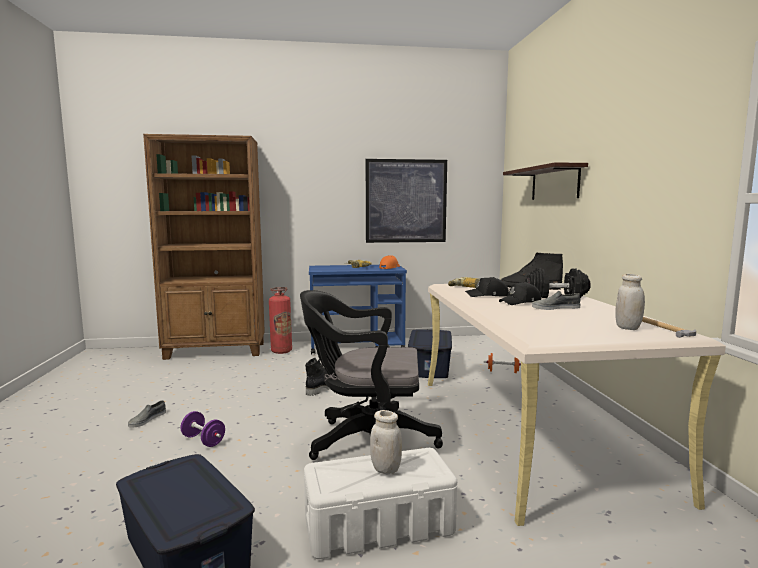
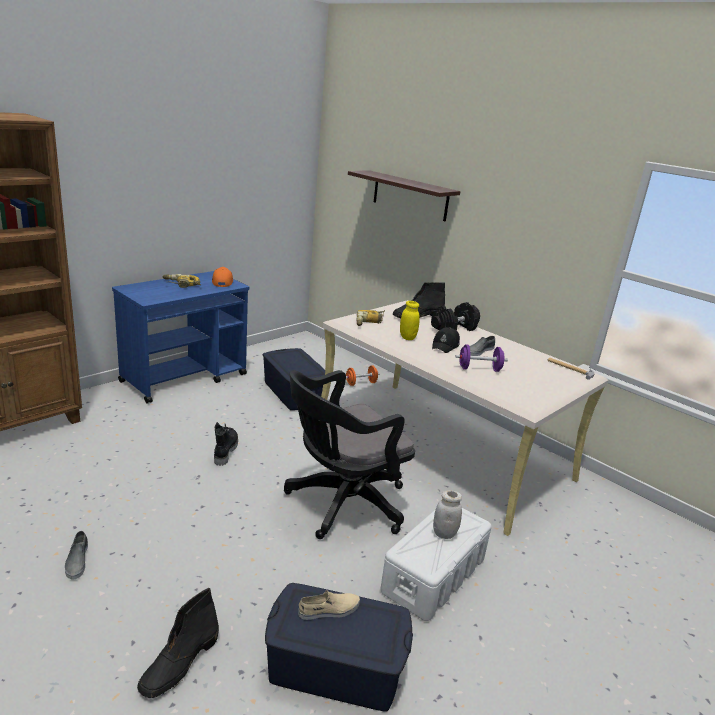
camera: 40 degrees left, 15 degrees up
(102, 496) = (179, 663): none -> black boot
(191, 481) = (329, 610): none -> beige shoe
(203, 440) = (188, 560): purple dumbbell -> purple dumbbell (479, 369)
(281, 351) = (101, 406): fire extinguisher -> none
(406, 201) = (223, 192): picture -> none
(488, 295) = (407, 337): black cap -> yellow jar
(628, 328) = (552, 373): white jar -> none

